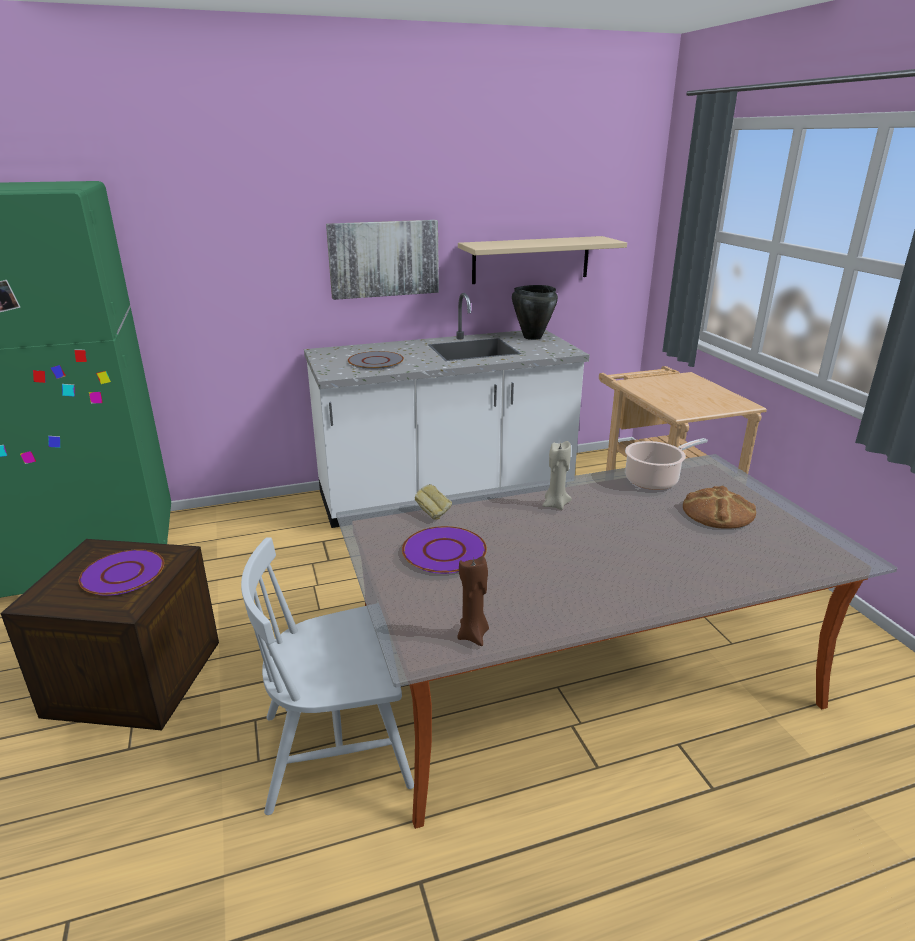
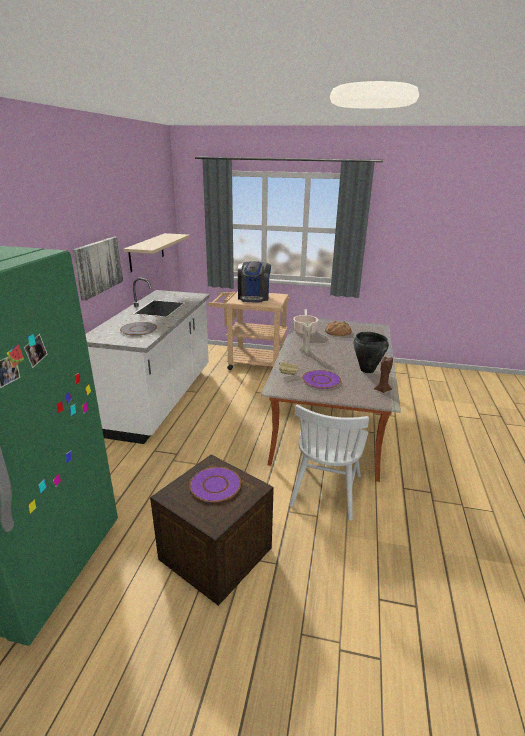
camera: 60 degrees left, 0 degrees up
(532, 337) = (165, 294): black cooking pot -> black cooking pot (367, 370)
(681, 389) = (254, 297): none -> coffee machine

